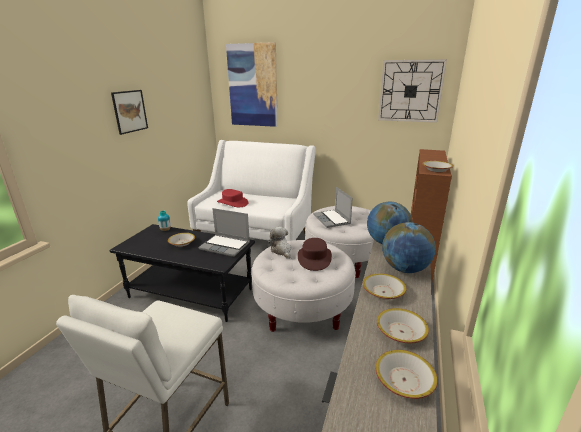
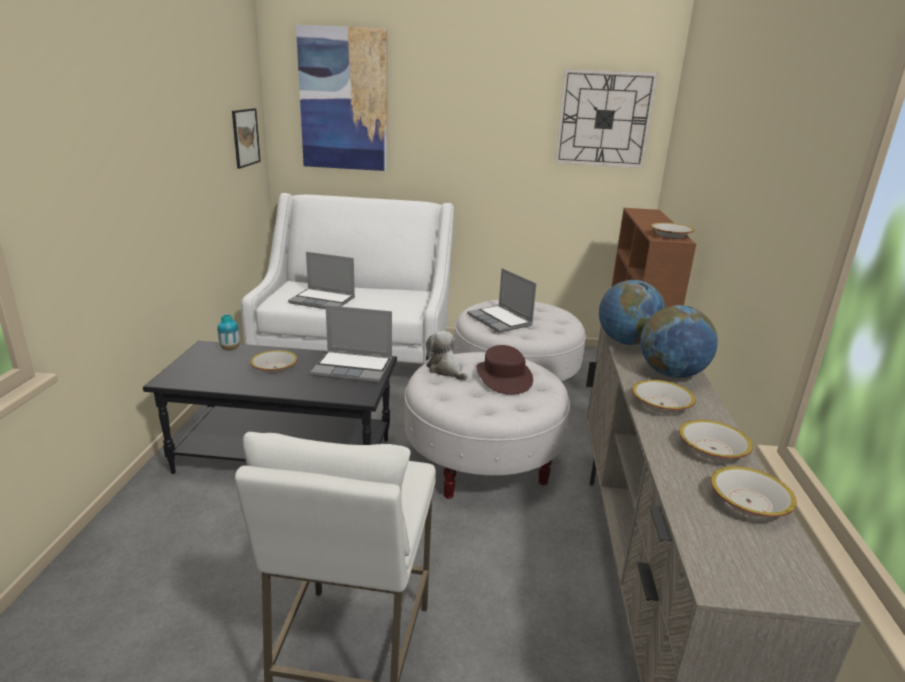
camera: 15 degrees left, 0 degrees up
(130, 111) = (159, 136): picture -> picture (245, 137)
(232, 202) = (323, 300): red hat -> laptop

